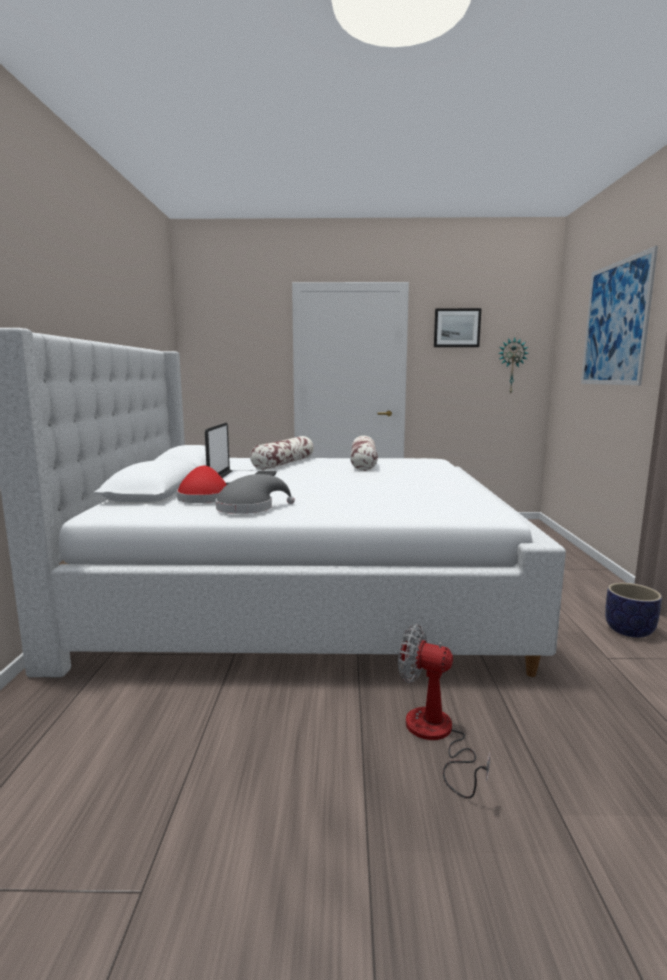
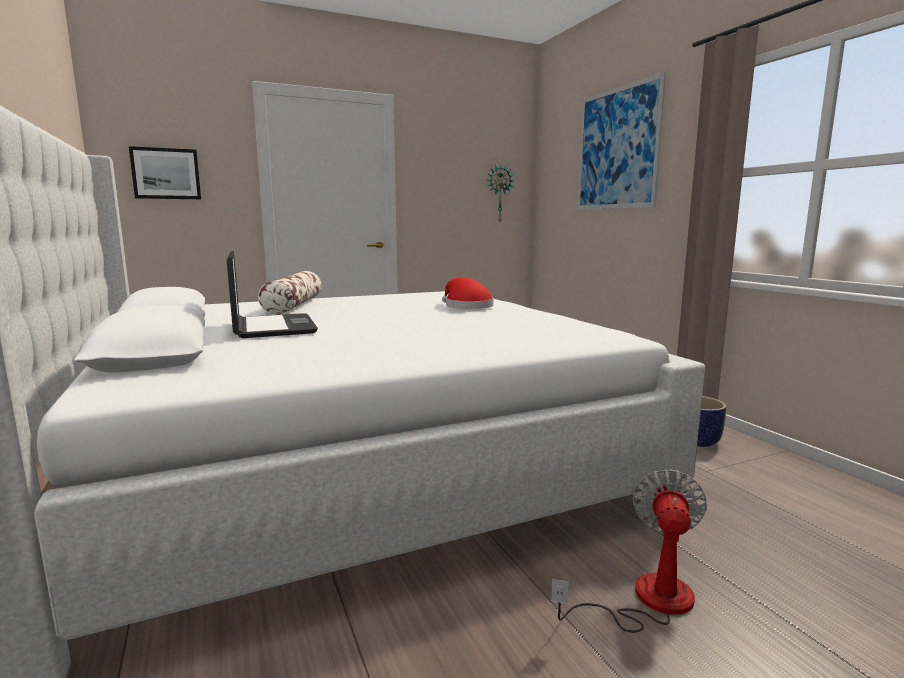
camera: 25 degrees left, 0 degrees up
(203, 498) = (253, 353): red hat -> red hat (466, 306)
(249, 508) = (344, 359): grey hat -> none
(363, 463) = (390, 299): pillow -> none
(435, 736) = (646, 600): fan -> fan turned 105 degrees clockwise
(457, 328) = (445, 150): picture -> picture (166, 173)

